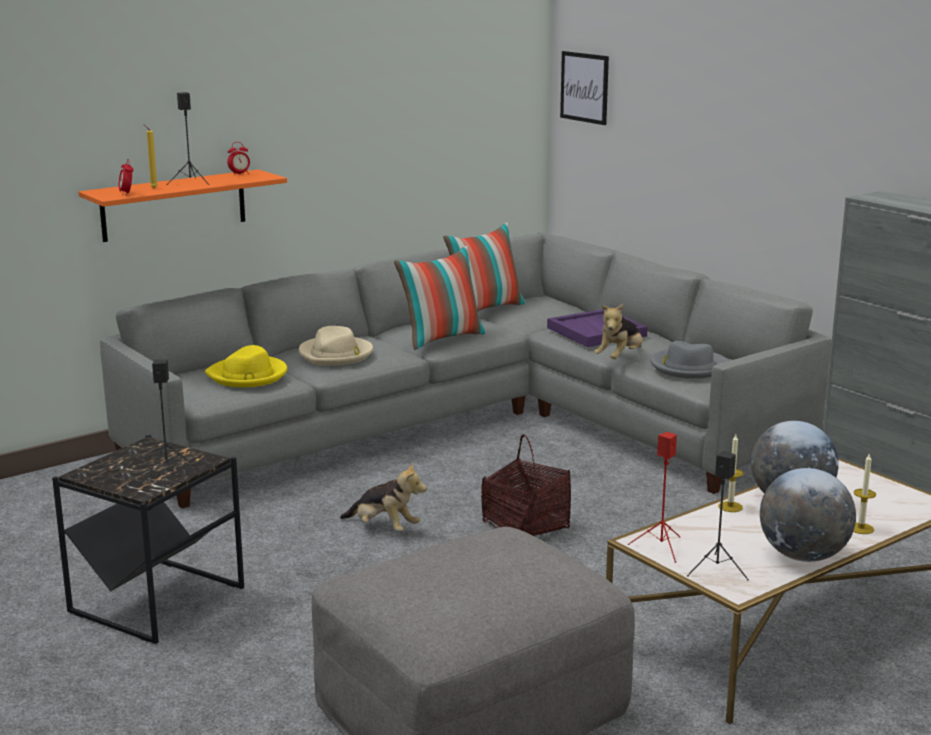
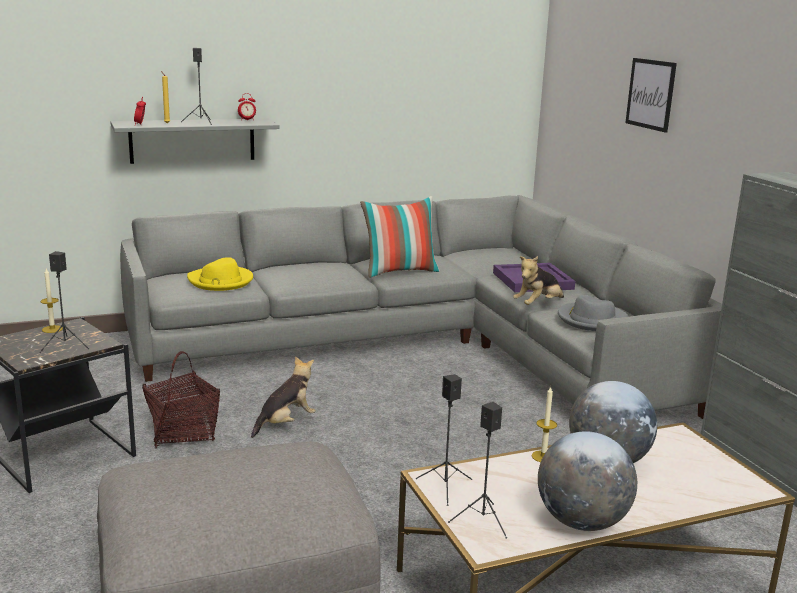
camera: 15 degrees right, 0 degrees up
(174, 205) = (192, 140): orange shelf -> grey shelf
(336, 354) = (303, 273): beige hat -> none
(383, 528) = (285, 423): plush toy -> plush toy turned 90 degrees counterclockwise
(485, 309) = (455, 253): pillow -> none
(525, 525) = (405, 440): basket -> basket (183, 432)
(584, 87) = (565, 74): picture -> picture (650, 94)
(661, 548) = (445, 488): red speaker -> black speaker
(861, 528) = (663, 502): candle -> candle (52, 329)

